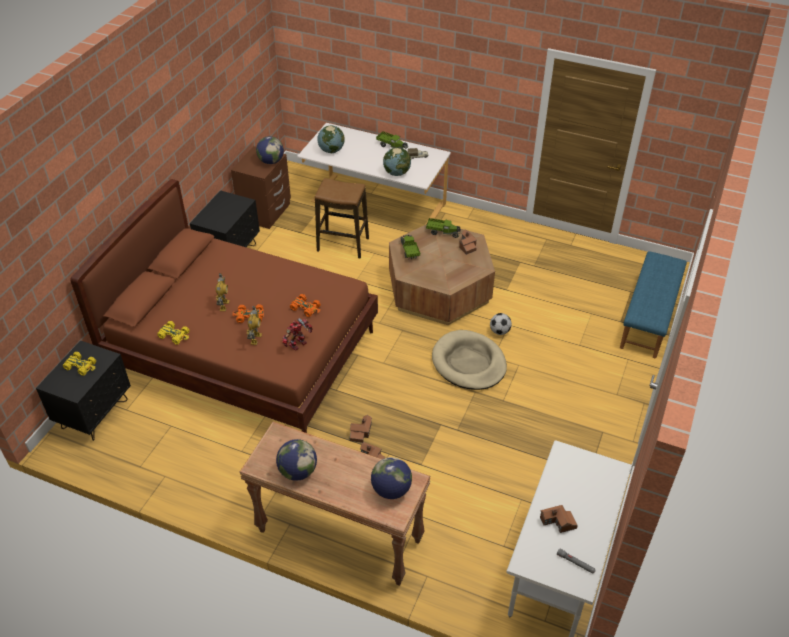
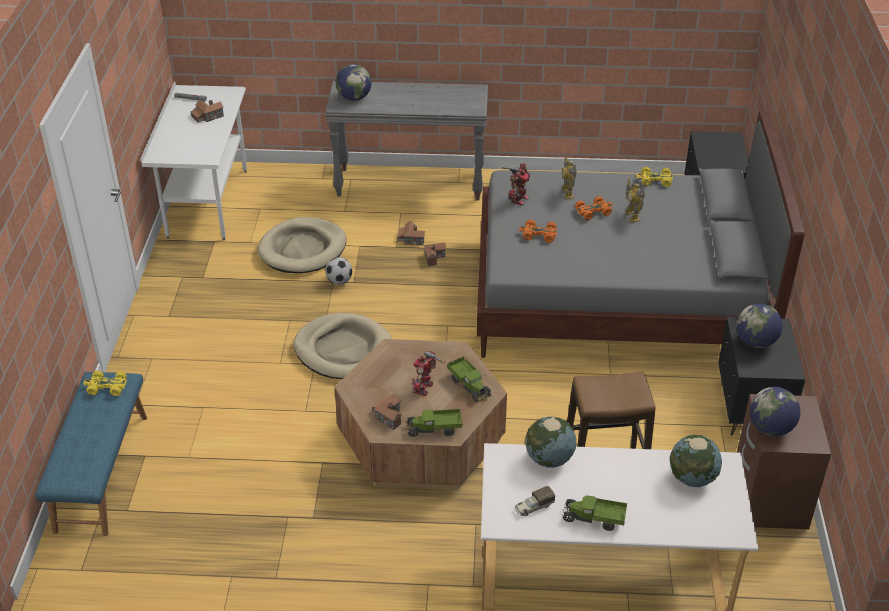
camera: 160 degrees right, 5 degrees down
(81, 366) = (723, 154): yellow toy car -> yellow toy car (106, 387)
(244, 351) = (618, 298): brown bed -> grey bed
(298, 471) = (439, 93): globe -> globe (756, 342)
(338, 536) = (410, 184): brown console table -> grey console table
(437, 256) = (425, 388): none -> toy robot
(473, 475) = (303, 249): none -> beige dog bed
(499, 331) = (315, 398): football -> football (339, 281)

